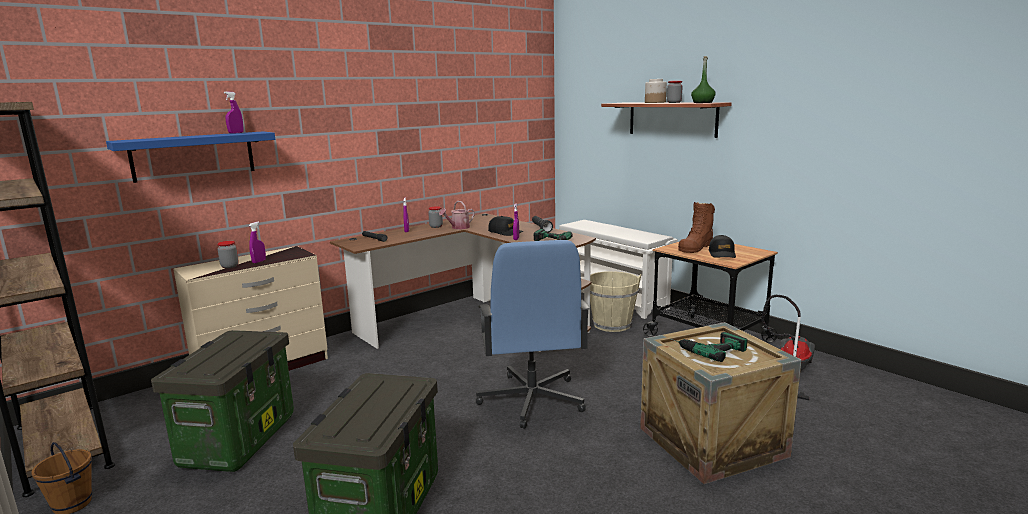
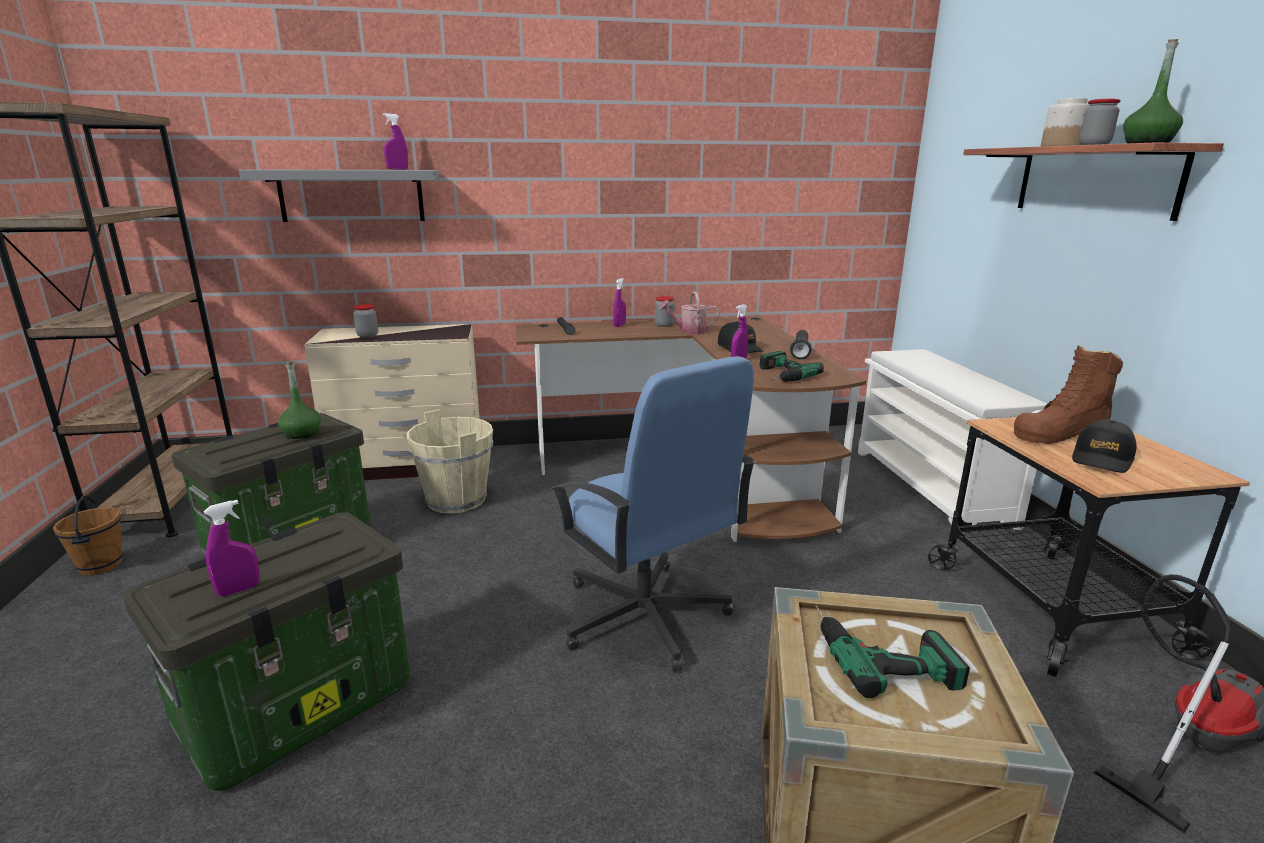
camera: 30 degrees right, 5 degrees up
(193, 156) = (351, 195): blue shelf -> grey shelf
(245, 344) = (302, 433): none -> green bottle
(259, 261) = (402, 335): purple spray bottle -> purple spray bottle (238, 590)
(531, 400) = (645, 617): blue office chair -> blue office chair turned 60 degrees counterclockwise
(612, 324) = (891, 530): beige bucket -> beige bucket (457, 500)

